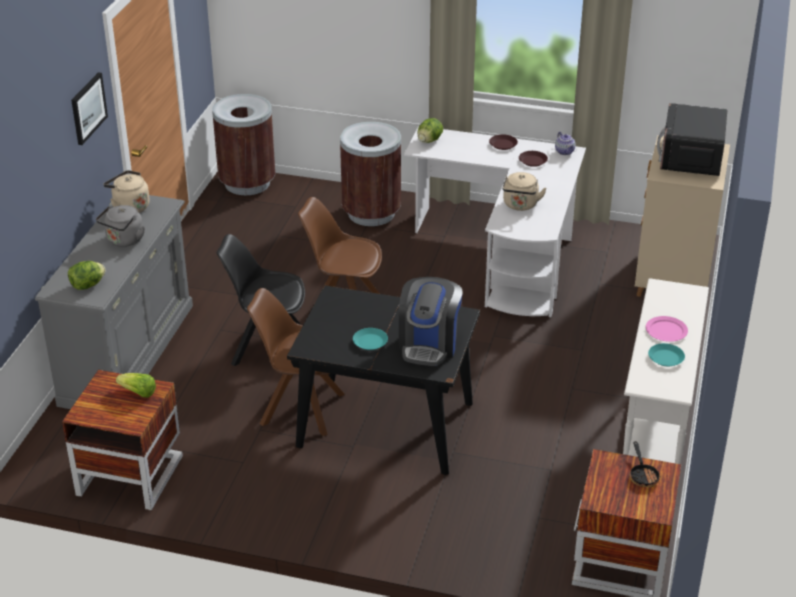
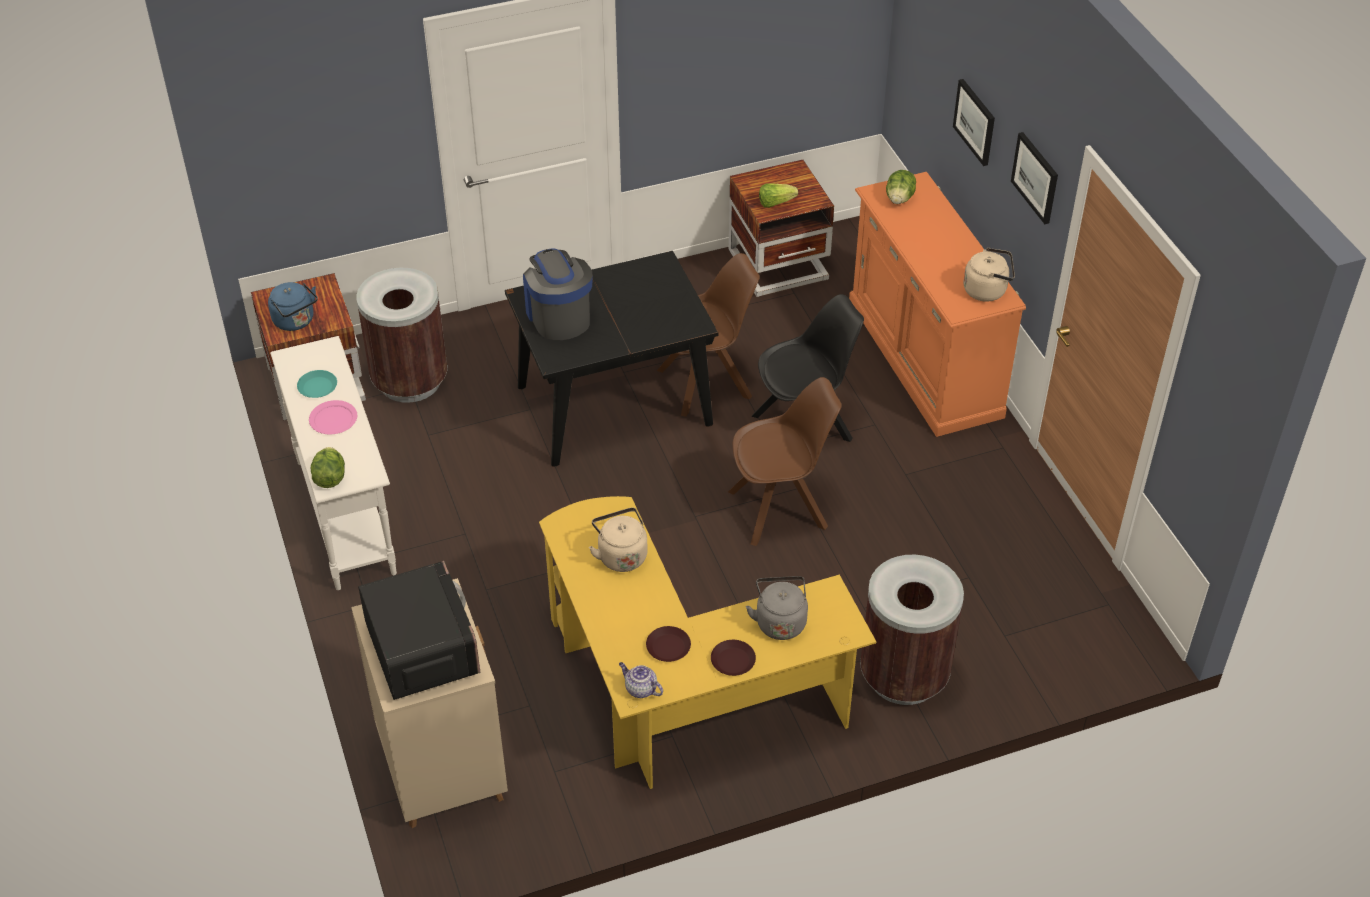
camera: 145 degrees right, 10 degrees up
(41, 177) = (975, 121): none -> picture
(124, 241) = (935, 253): grey kettle -> grey kettle (780, 621)
(128, 353) = (924, 358): grey cabinet -> orange cabinet
(247, 183) = (1109, 644): brown trash can -> brown trash can (410, 381)
(370, 342) = (613, 293): turquoise plate -> none
(429, 141) = (832, 616): lettuce -> lettuce (330, 478)
(506, 253) = (679, 697): white desk -> yellow desk
(643, 475) = (296, 321): frying pan -> blue kettle

